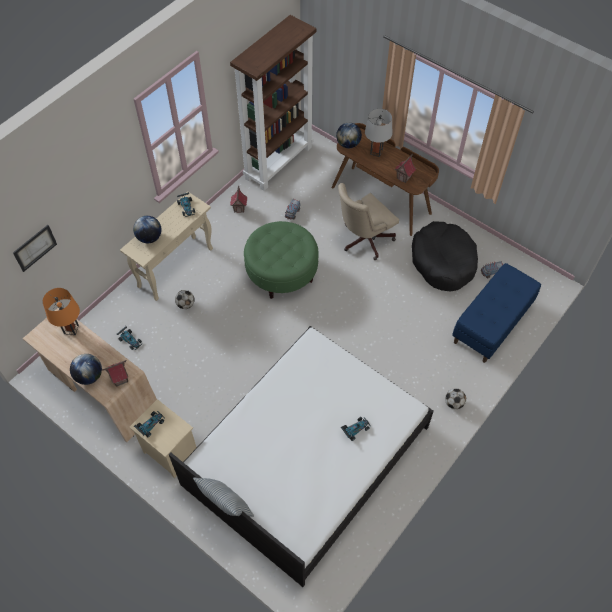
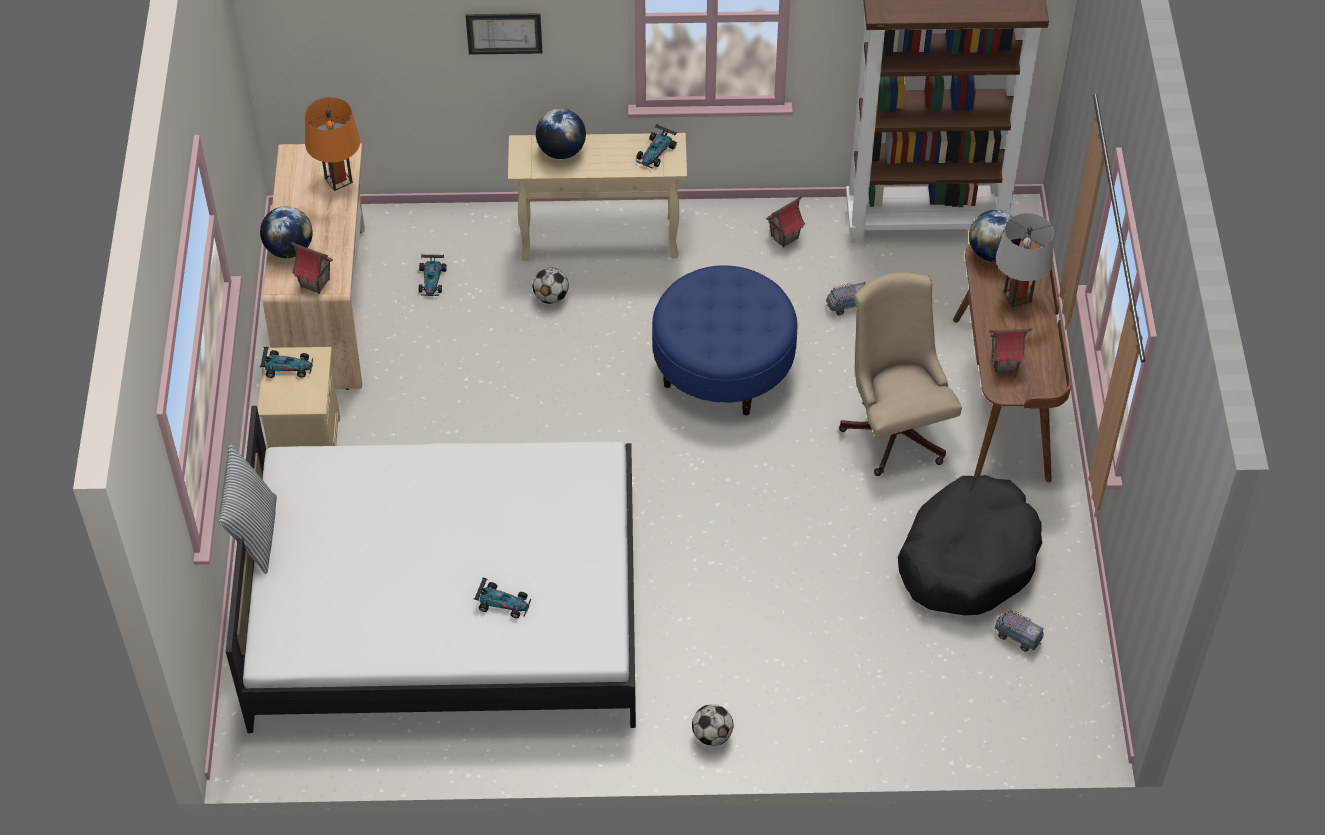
camera: 50 degrees right, 5 degrees down
(35, 247) = (369, 31): picture -> picture (504, 33)
(282, 272) = (723, 368): green ottoman -> blue ottoman
(363, 240) = (894, 427): beige office chair -> beige office chair turned 60 degrees clockwise
(491, 324) = (913, 699): blue bench -> none

